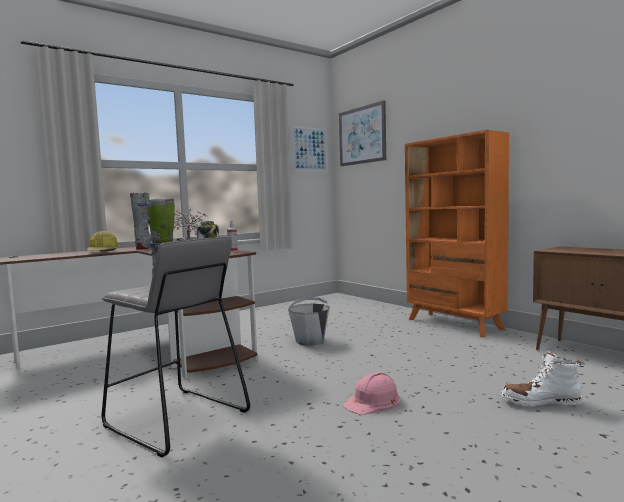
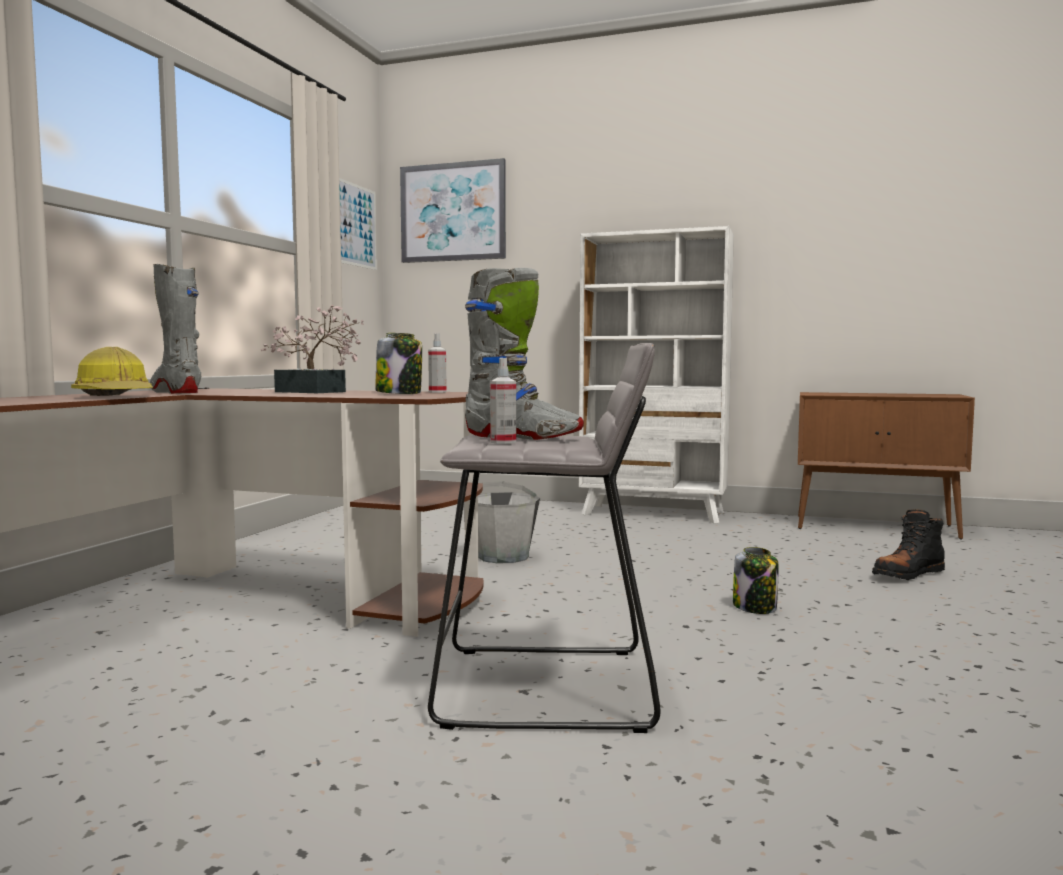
camera: 35 degrees left, 0 degrees up
(141, 289) = (503, 442): none -> spray bottle
(373, 401) = (755, 607): pink hard hat -> jar
(454, 324) = (653, 514): orange bookcase -> white bookcase
(540, 402) = (908, 575): white boot -> black boot

